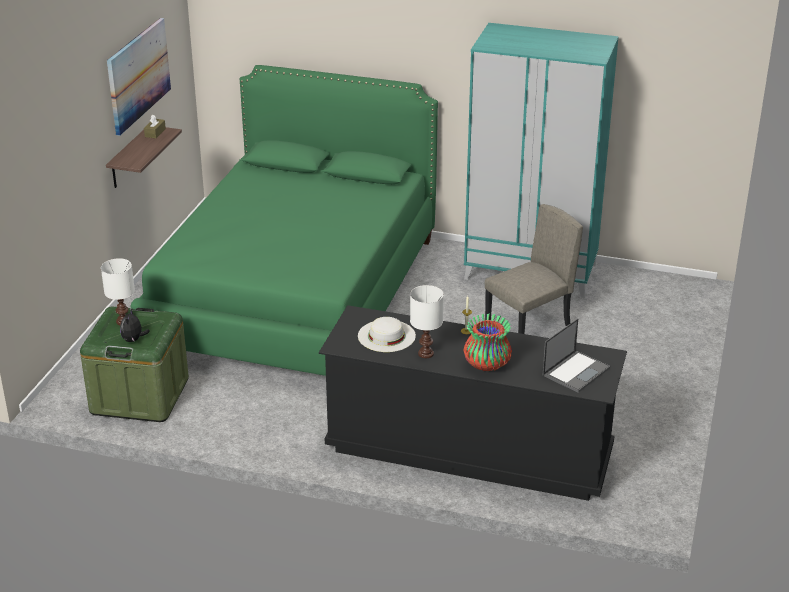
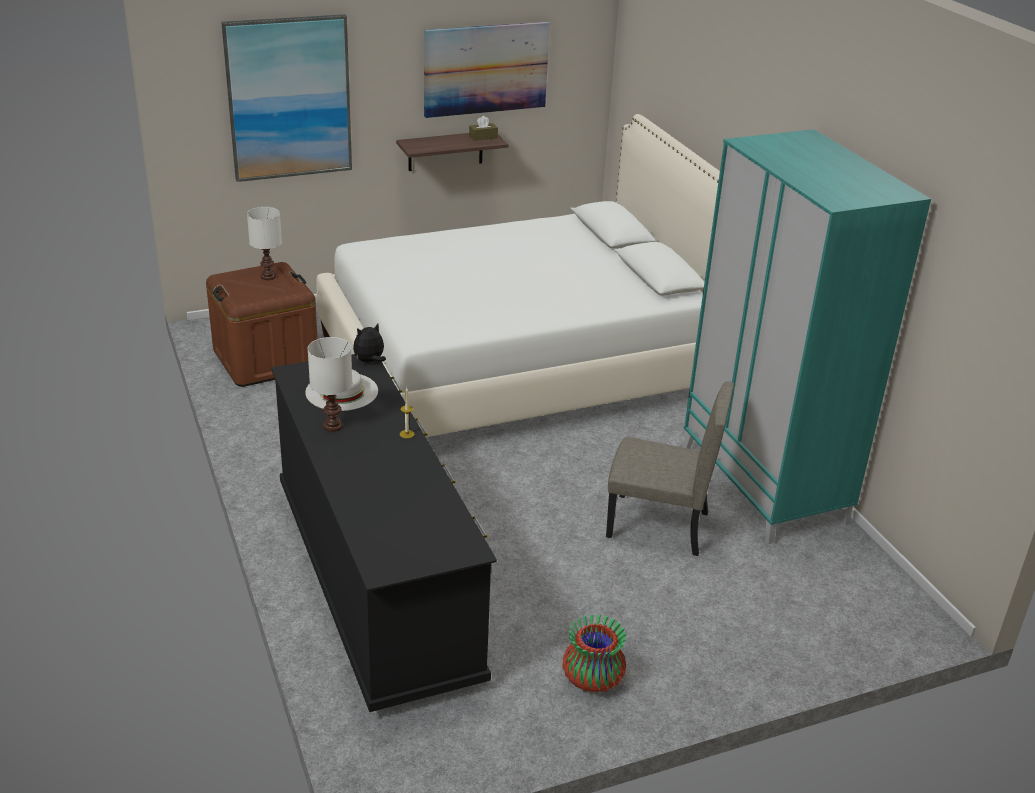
camera: 50 degrees right, 0 degrees up
(50, 163) = (289, 98): none -> picture
(133, 340) = (244, 292): plush toy -> plush toy (369, 361)
(140, 396) = (265, 359): green storage box -> brown storage box
(296, 294) = (518, 365): green bed -> white bed
(486, 364) = (354, 470): vase -> vase (592, 679)
(576, 371) = (406, 537): laptop -> none

